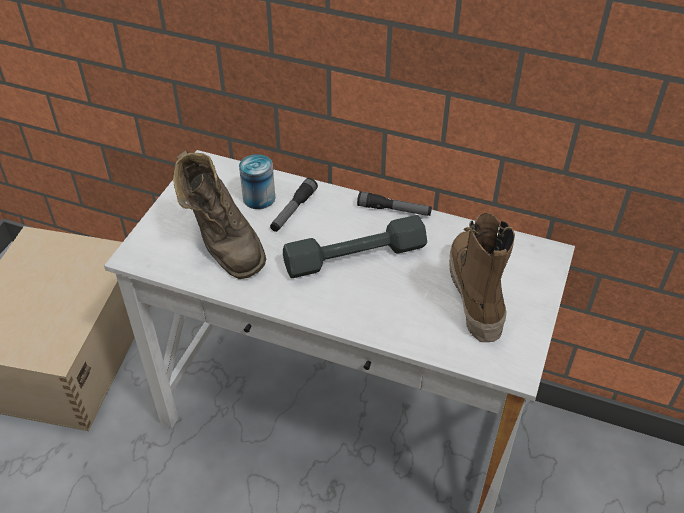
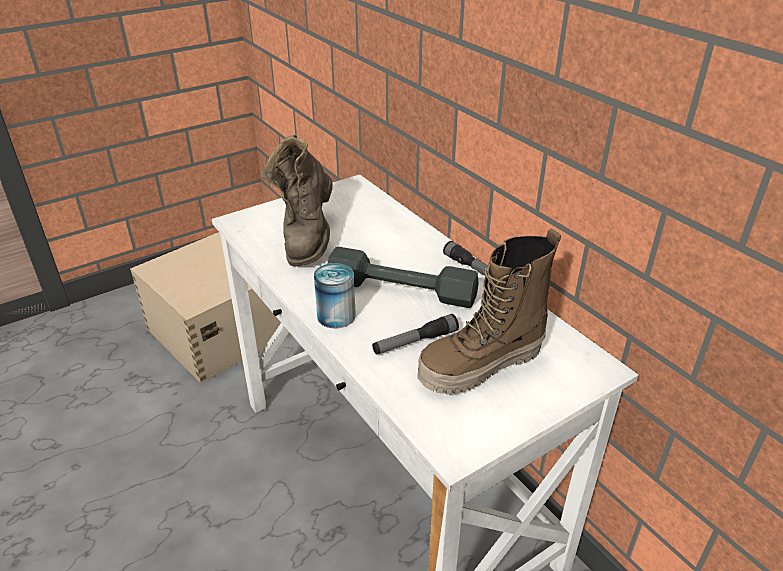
camera: 35 degrees right, 10 degrees down
(259, 198) = (369, 220): can -> can (336, 316)
(293, 210) = (387, 238): flashlight -> flashlight (415, 342)
(474, 294) = (481, 366): boot -> boot turned 150 degrees counterclockwise

